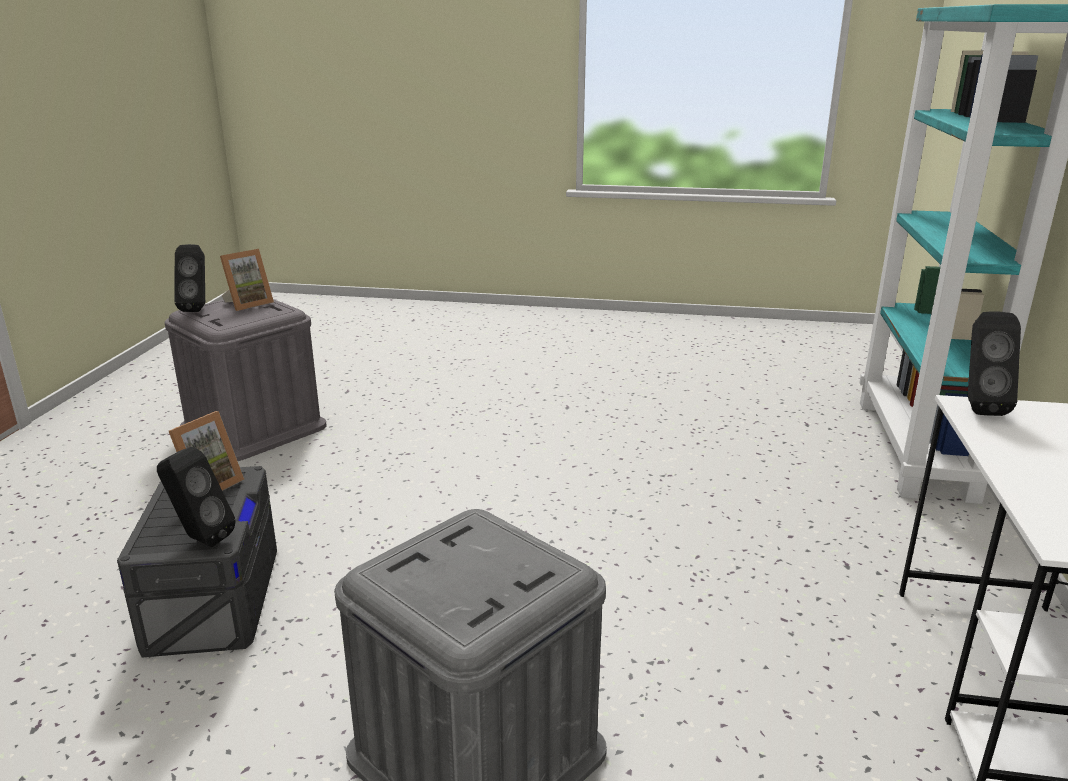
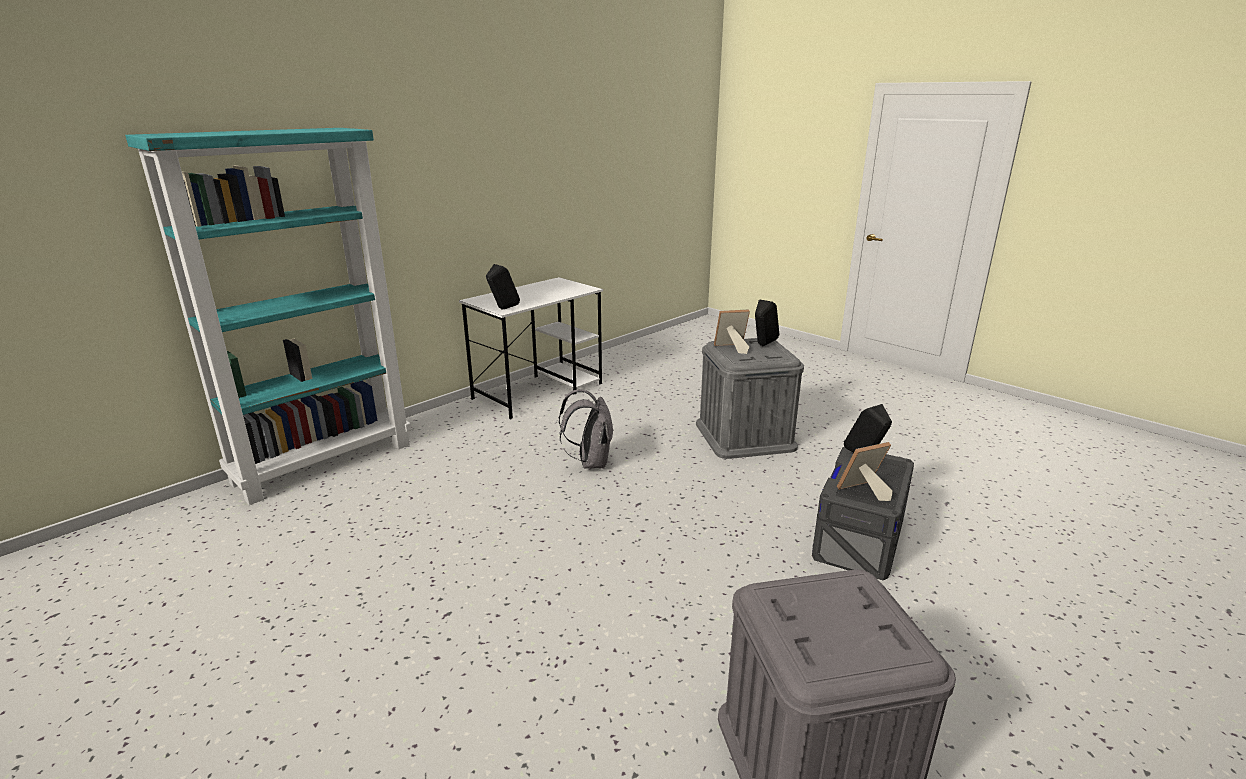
camera: 145 degrees left, 0 degrees up
(198, 308) = (899, 655): black speaker -> black speaker (762, 345)
(248, 304) = (818, 636): picture frame -> picture frame (731, 348)
(659, 566) = (590, 462): none -> grey backpack

